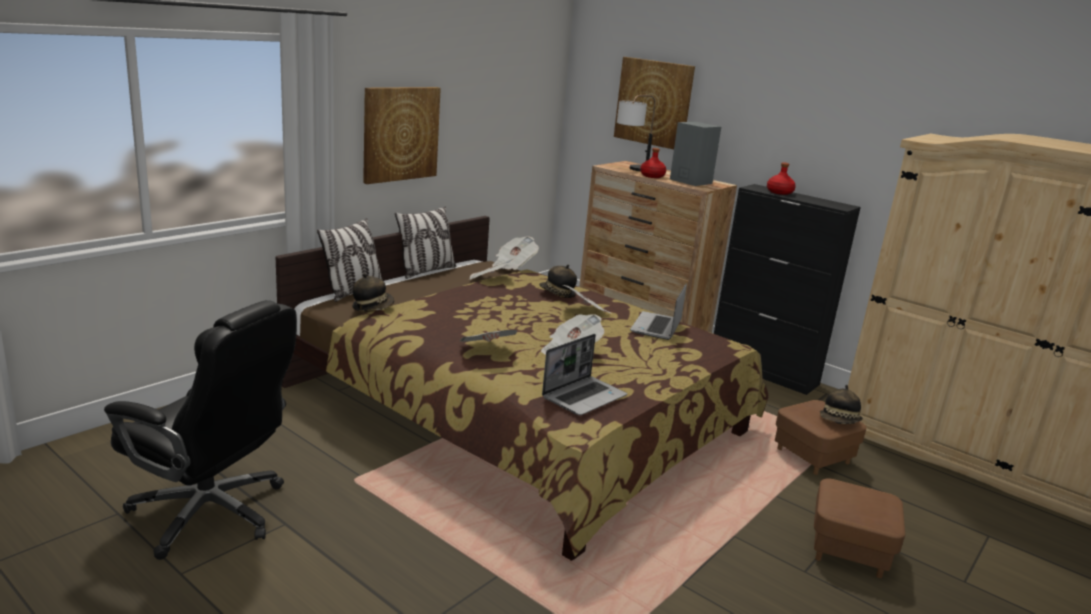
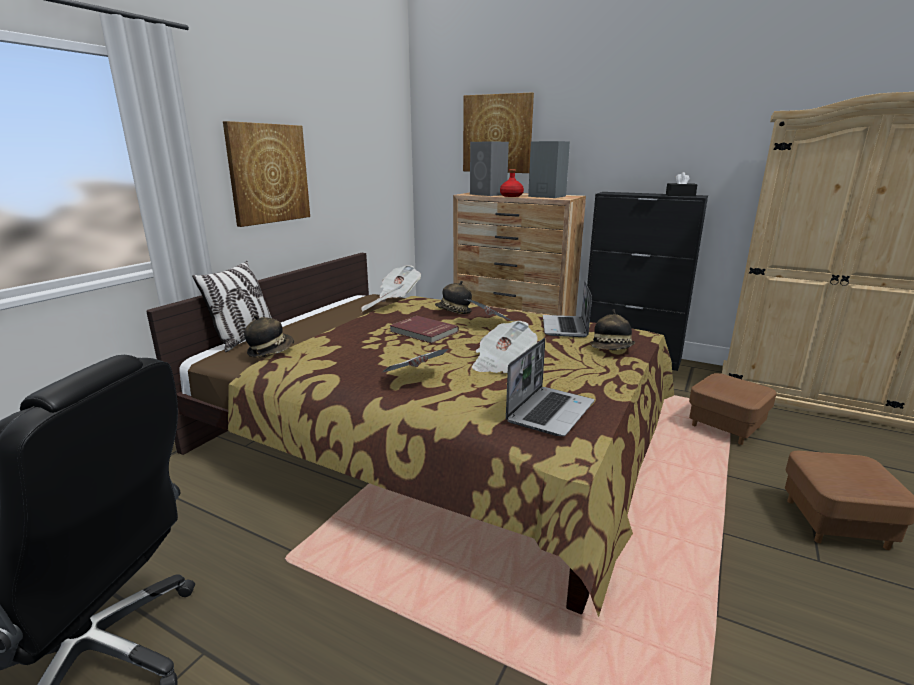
camera: 10 degrees left, 0 degrees up
(426, 271) = (316, 310): pillow -> none
(516, 310) = (423, 332): none -> red book
(631, 169) = (489, 194): table lamp -> grey speaker
(779, 192) = (632, 193): red bottle -> none
(827, 203) = (680, 195): none -> black tissue box
(840, 421) = (752, 390): hat -> hat (612, 349)

